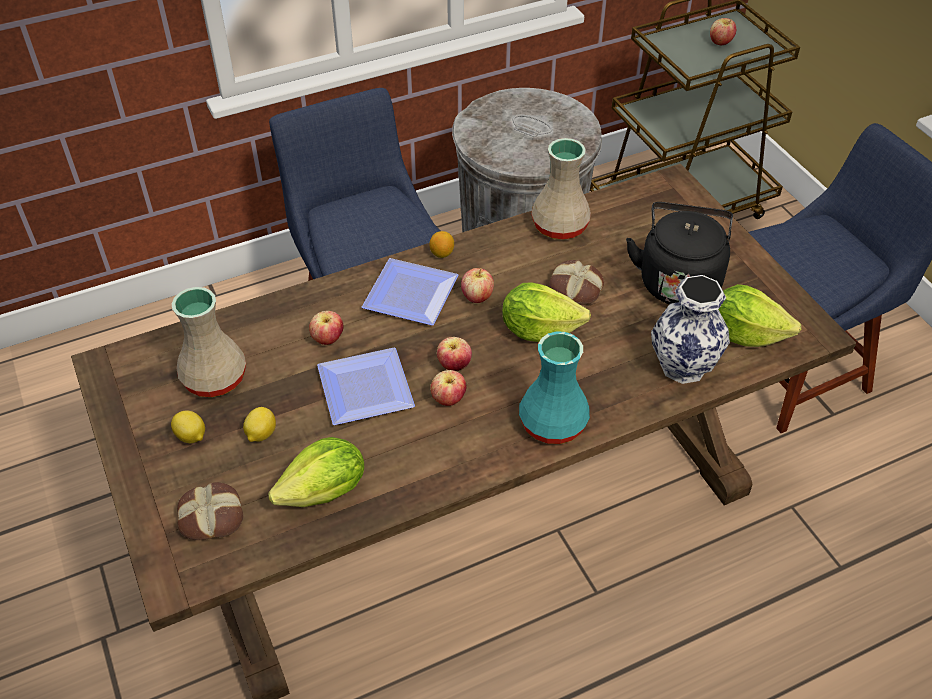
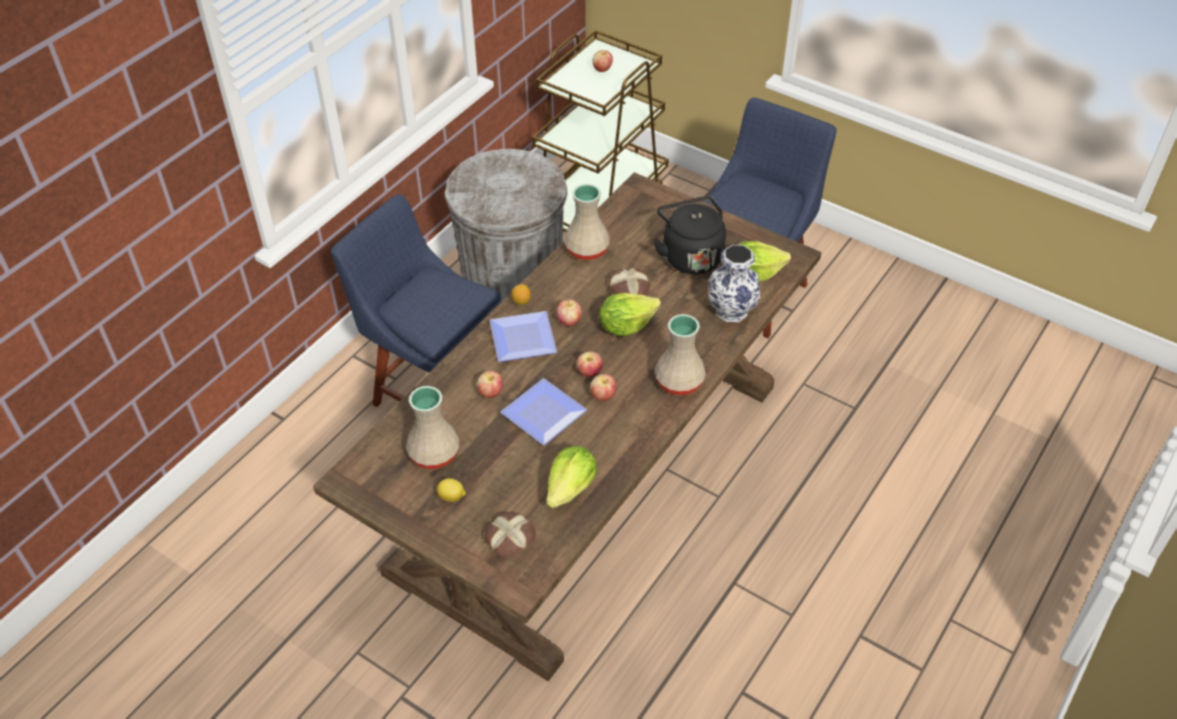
camera: 30 degrees left, 0 degrees up
(261, 434) = (498, 474): lemon -> none
(554, 424) = (680, 381): turquoise vase -> beige vase

